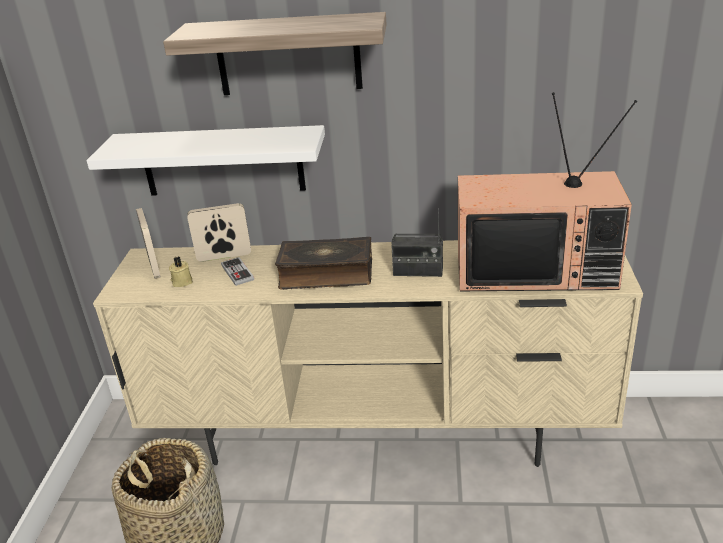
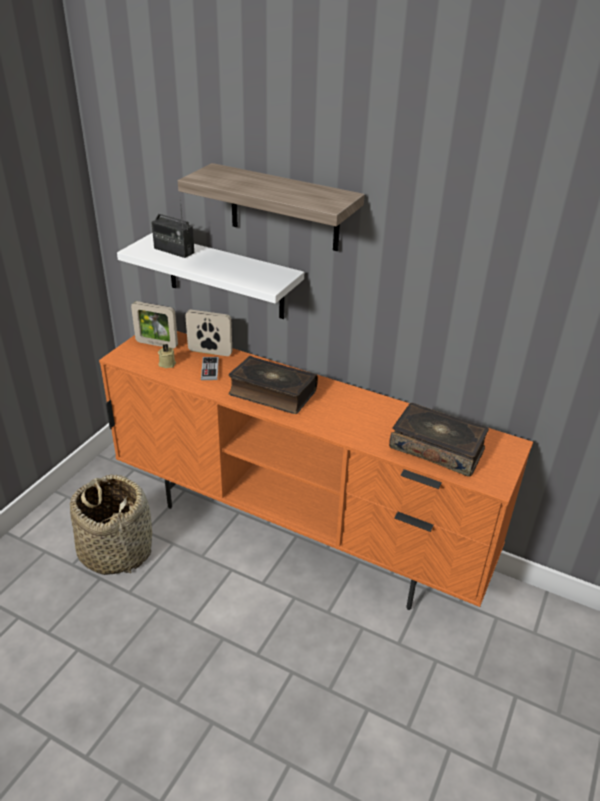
camera: 20 degrees right, 5 degrees up
(154, 267) = (156, 344): picture frame -> picture frame turned 105 degrees clockwise
(377, 434) = (299, 532): beige tv stand -> orange tv stand
(418, 271) = (341, 416): radio -> radio (174, 250)
(536, 269) = (437, 448): television -> book

